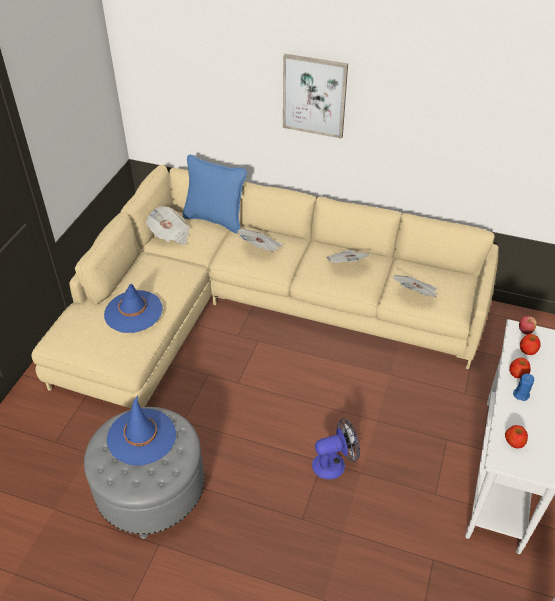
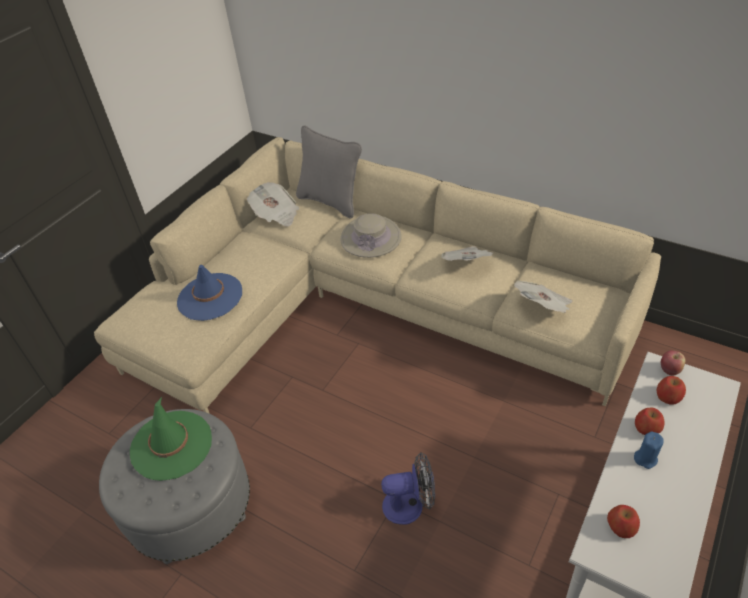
camera: 15 degrees right, 0 degrees up
(142, 436) = (171, 445): blue hat -> green hat
(215, 219) = (331, 201): blue pillow -> grey pillow
(261, 249) = (371, 238): newspaper -> beige hat
(314, 96) = (438, 57): picture -> none

